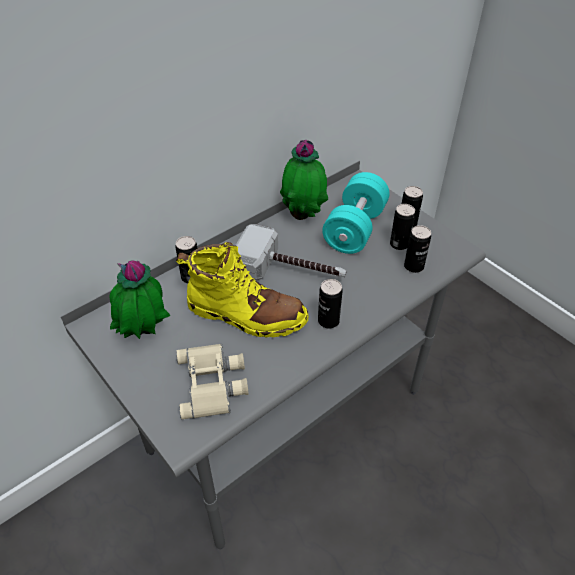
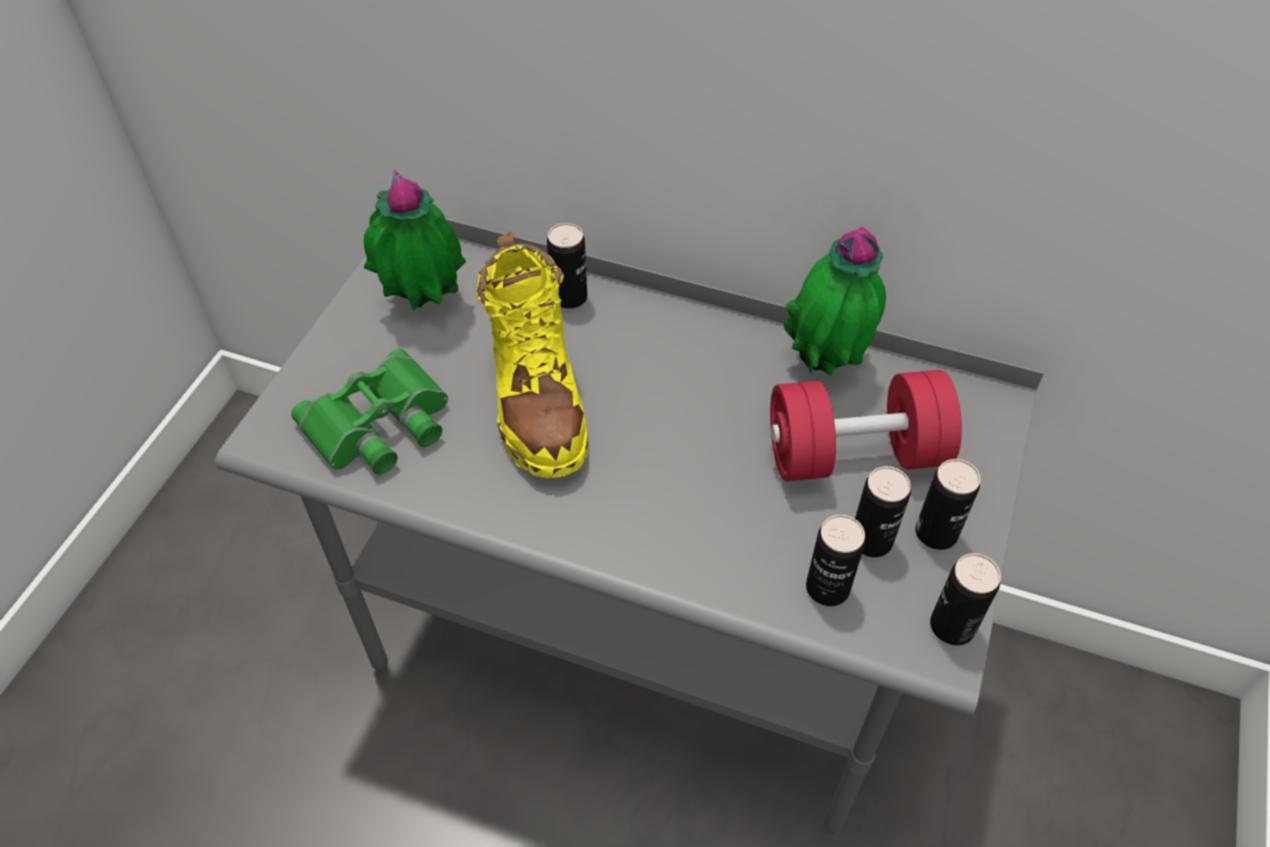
camera: 60 degrees right, 5 degrees up
(213, 383) = (380, 425): beige binoculars -> green binoculars
(290, 270) = (675, 409): hammer -> none
(328, 321) = (595, 512): can -> can (952, 626)
(355, 229) = (854, 454): turquoise dumbbell -> red dumbbell

